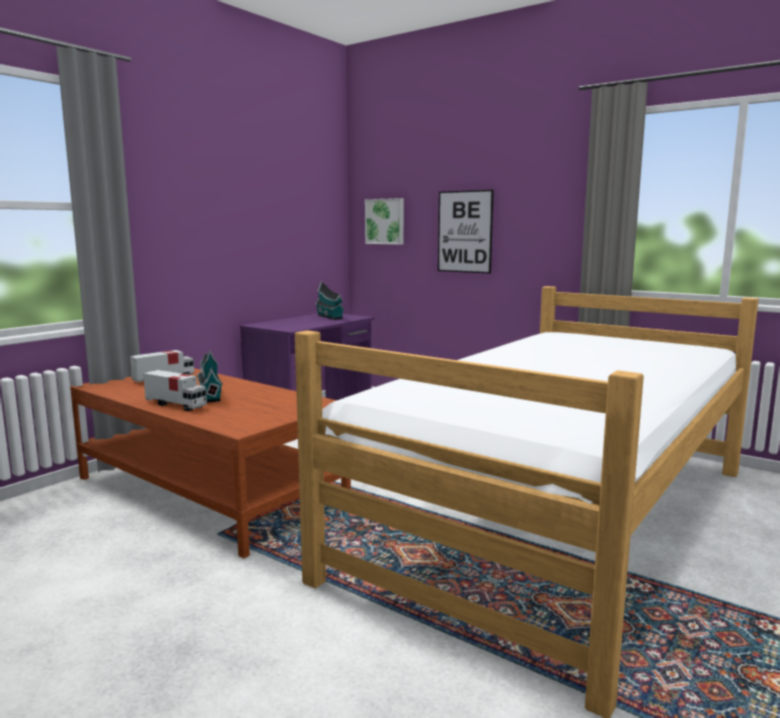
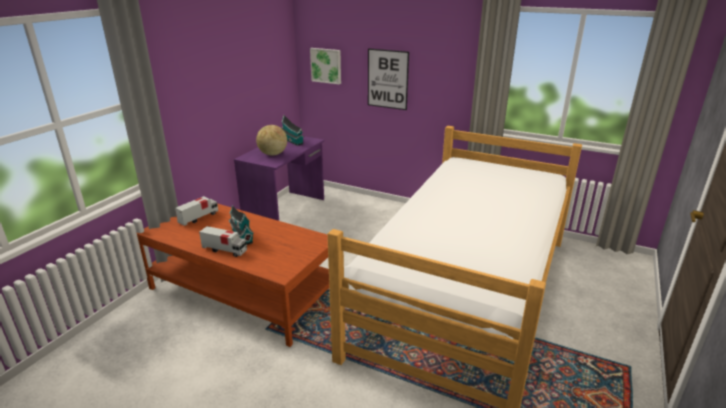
camera: 10 degrees left, 15 degrees up
(295, 324) = (272, 154): none -> globe

